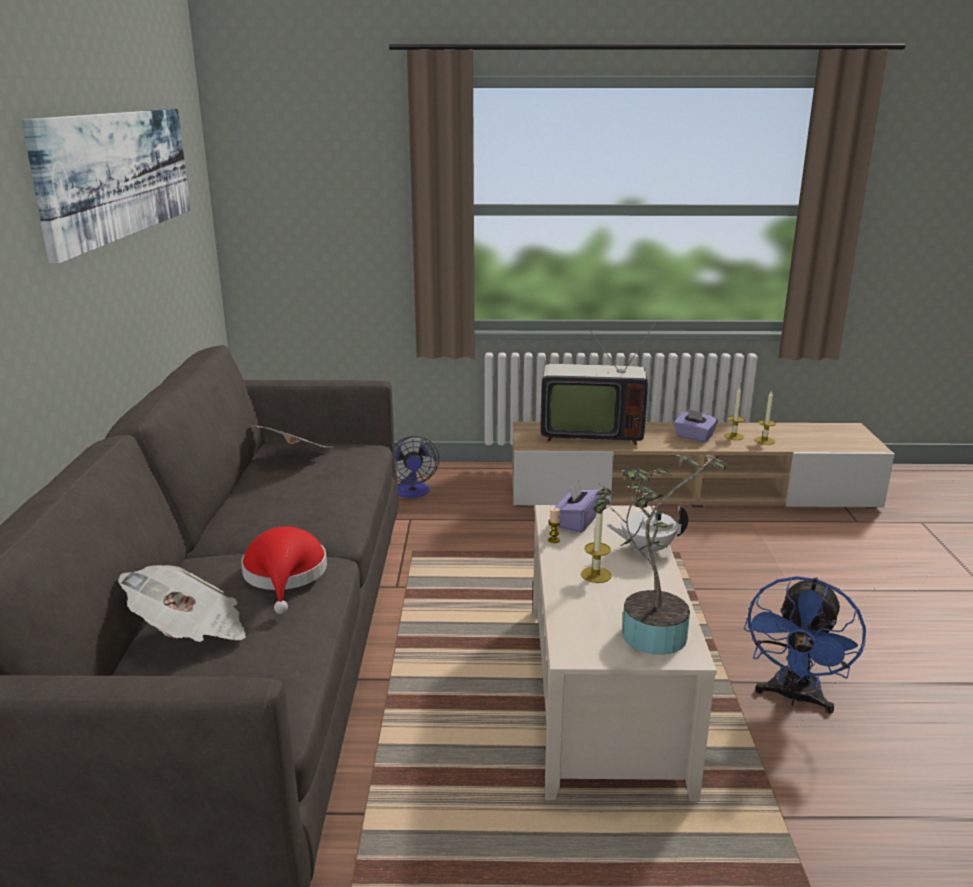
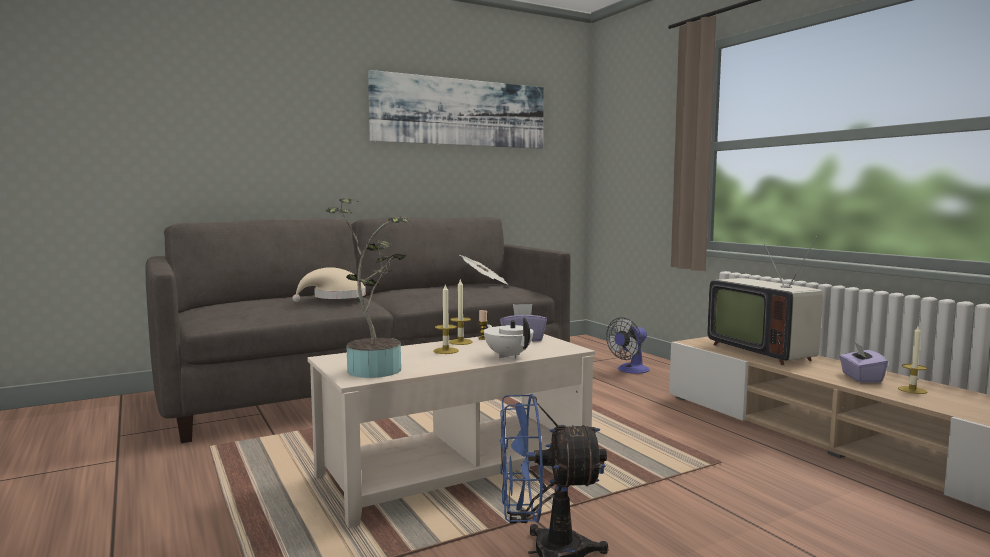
camera: 60 degrees right, 15 degrees down
(191, 631) = (269, 298): newspaper -> none
(285, 575) = (335, 297): red hat -> beige hat
(764, 440) = (943, 402): candle -> candle (460, 342)

